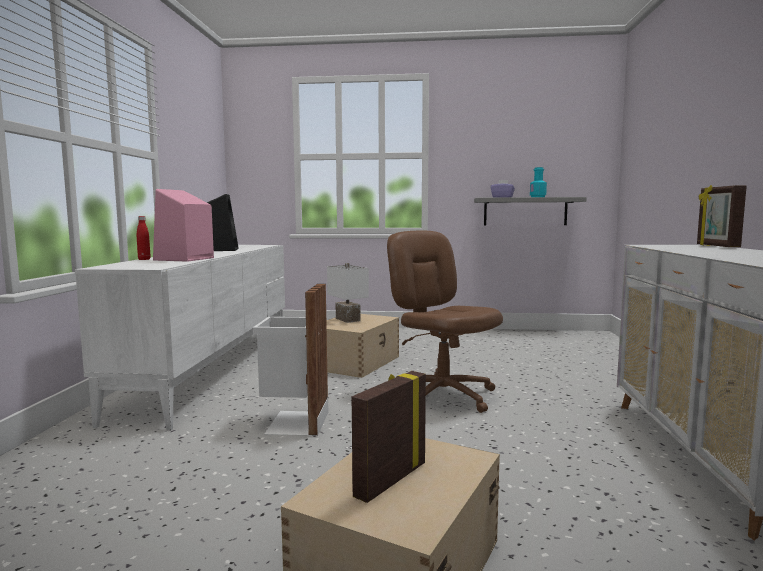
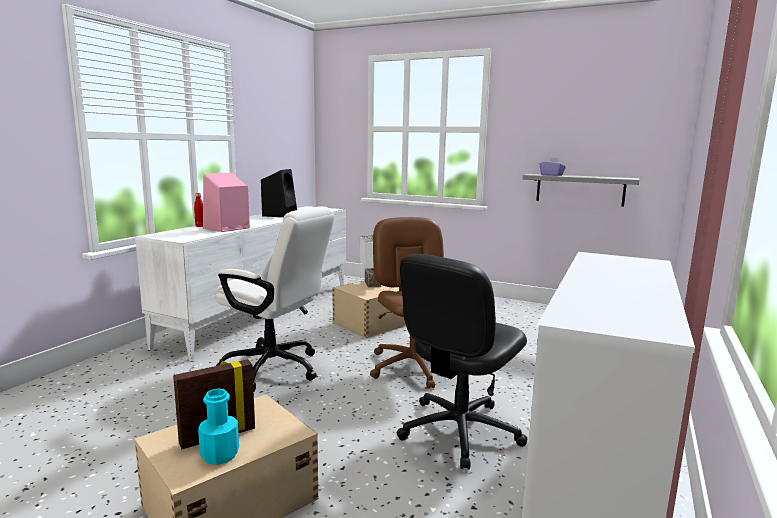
camera: 20 degrees right, 5 degrees up
(294, 422) = (276, 370): white trash can -> white office chair
(537, 197) = (589, 176): turquoise bottle -> turquoise bottle (220, 455)
(555, 444) = (459, 431): none -> black office chair
(716, 246) = (655, 267): picture frame -> none

